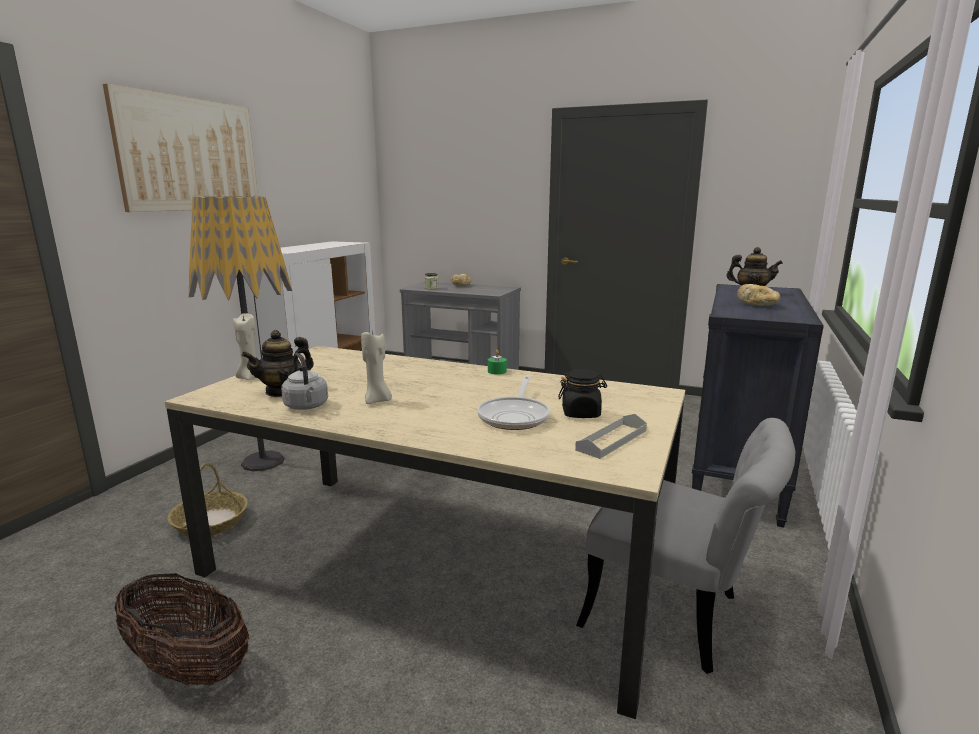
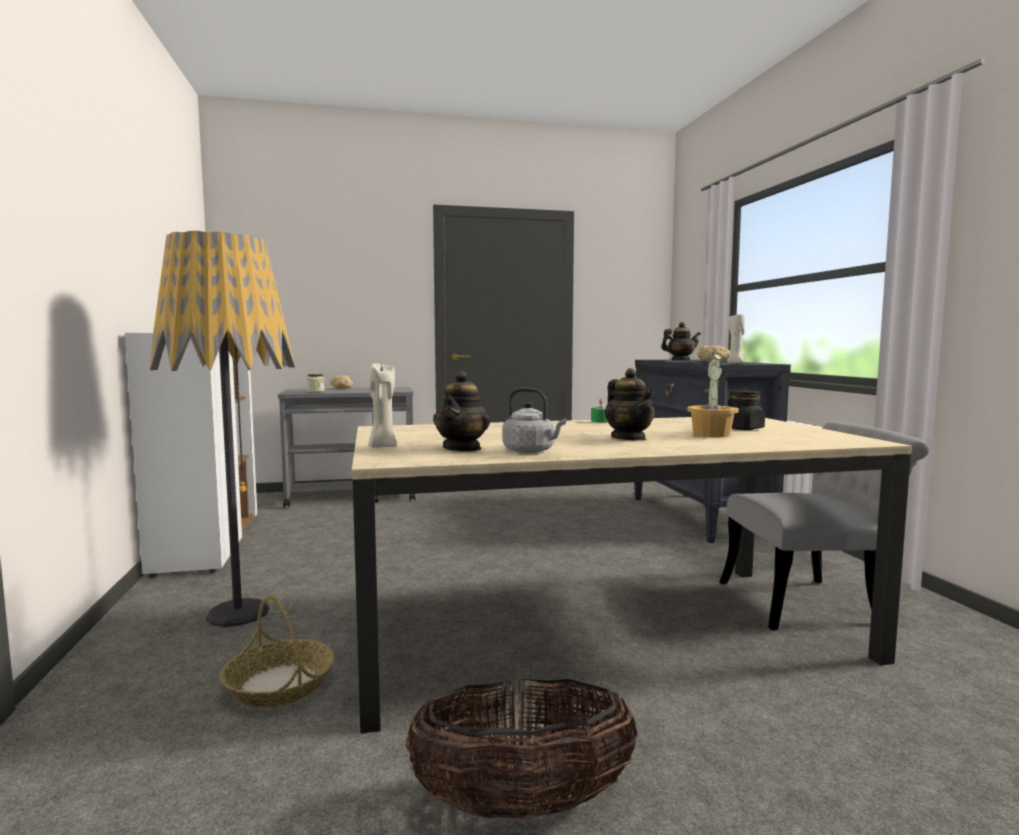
camera: 35 degrees left, 10 degrees down
(190, 155) = (87, 186): picture -> none
(377, 401) = (578, 441): beige candle -> beige candle (735, 363)
(426, 406) = (629, 438): none -> teapot
(515, 416) = (711, 434): frying pan -> potted plant
(612, 440) = (808, 434): grey tray -> none

